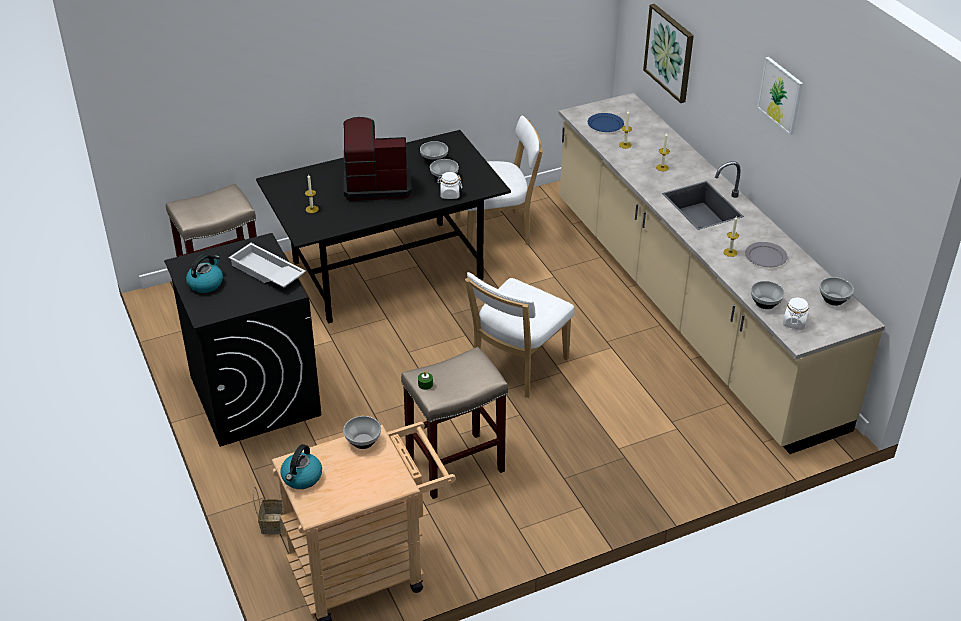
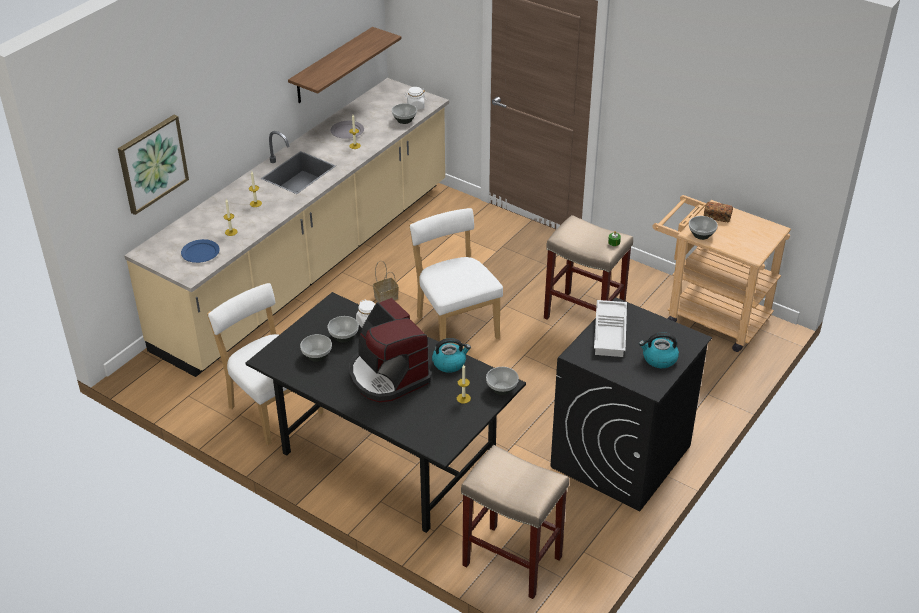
camera: 120 degrees left, 0 degrees up
(272, 523) = (723, 378): basket -> basket (385, 298)
(301, 478) = (758, 245): kettle -> kettle (449, 363)
(382, 474) = (717, 217): none -> bread
(516, 368) = (455, 325): white chair -> white chair turned 120 degrees counterclockwise
(781, 95) = (271, 47): picture -> none
(832, 211) = (332, 66): none -> shelf
(834, 300) = (376, 98): bowl -> bowl (502, 388)

